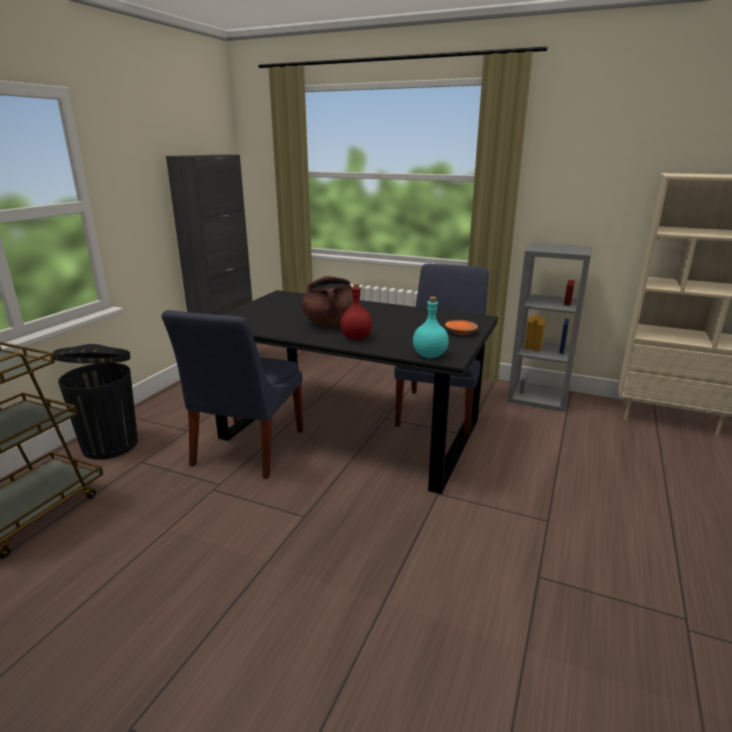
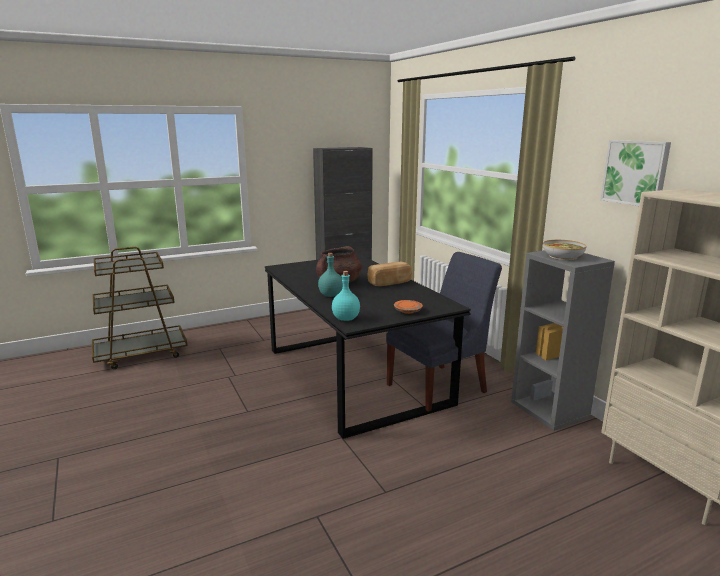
camera: 40 degrees right, 5 degrees down
(111, 444) = (220, 334): black trash can -> none
(246, 450) = (275, 362): blue chair -> none
(356, 337) = (331, 295): red bottle -> turquoise bottle
(380, 311) = (390, 283): none -> bread
(556, 248) = (563, 256): none -> bowl
(609, 162) = (635, 172): none -> picture

